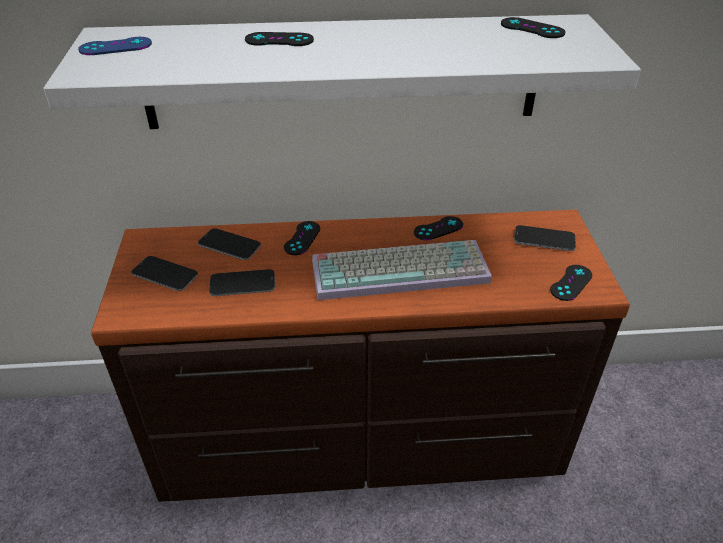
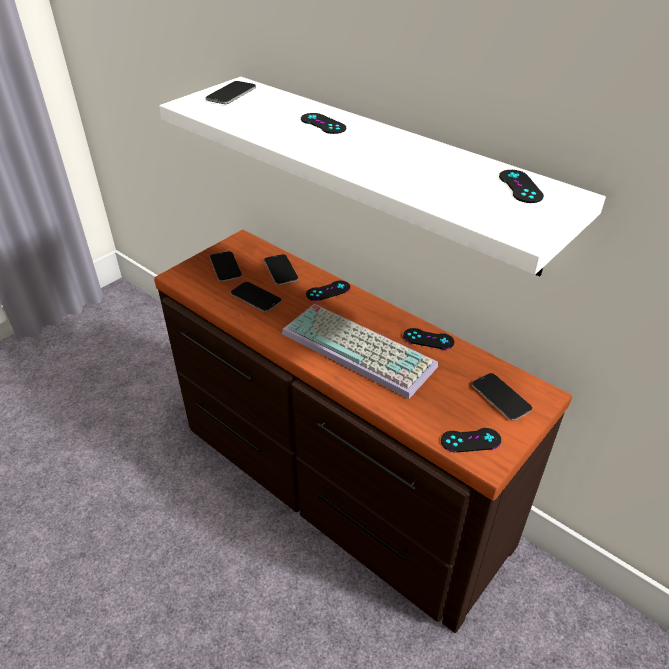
camera: 45 degrees right, 0 degrees up
(115, 47) = (231, 94): blue game controller -> phone

